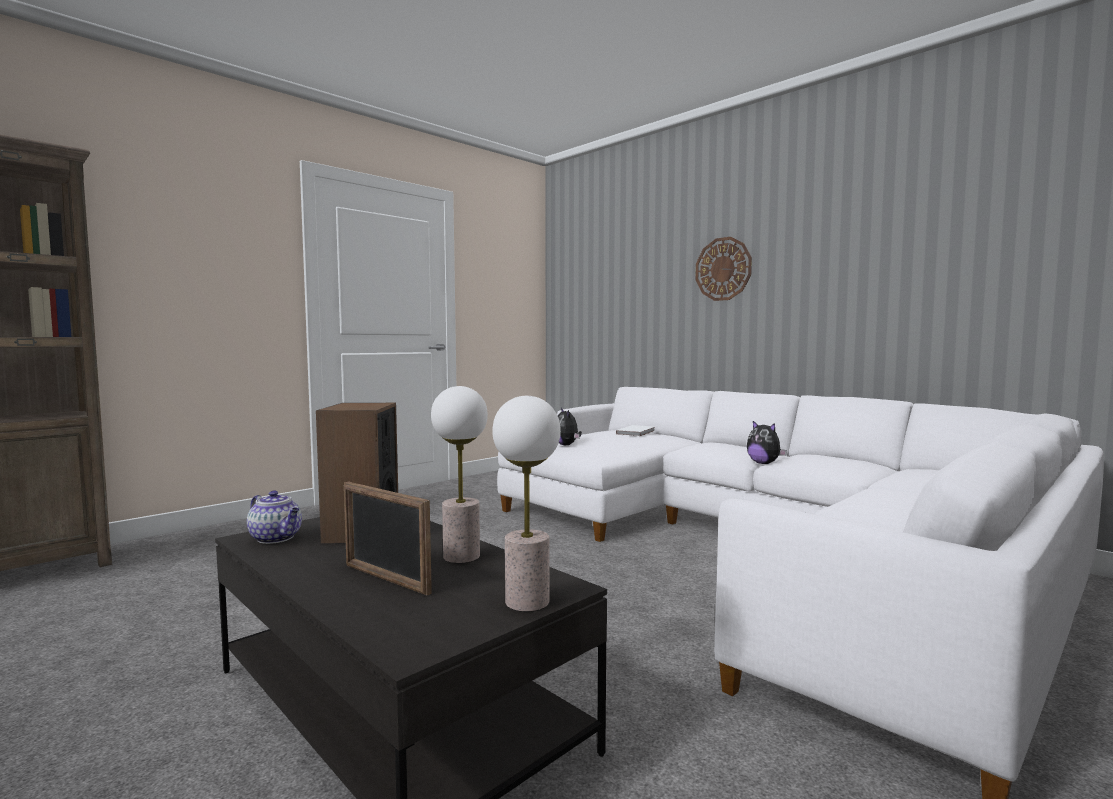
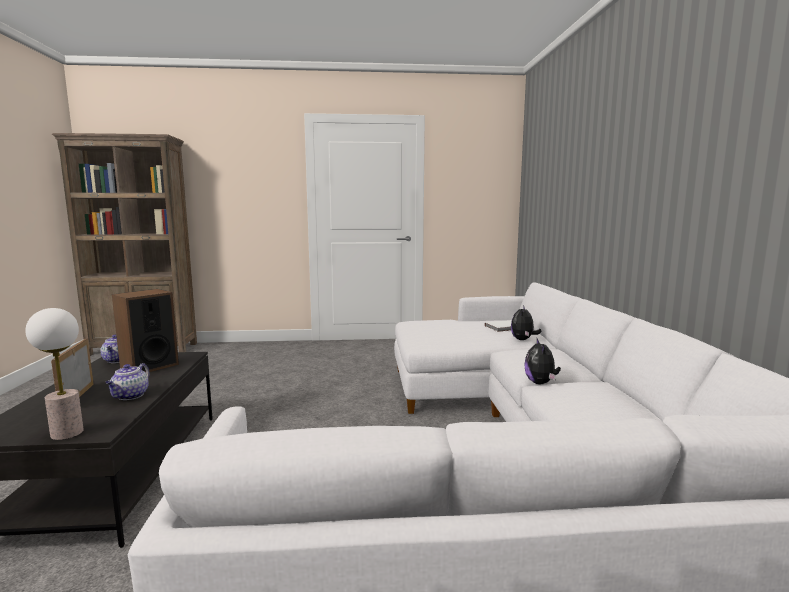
camera: 40 degrees right, 5 degrees up
(462, 556) = (130, 396): table lamp -> teapot
(567, 445) = (430, 329): plush toy -> plush toy (523, 340)
(723, 269) = (615, 169): wall clock -> none

